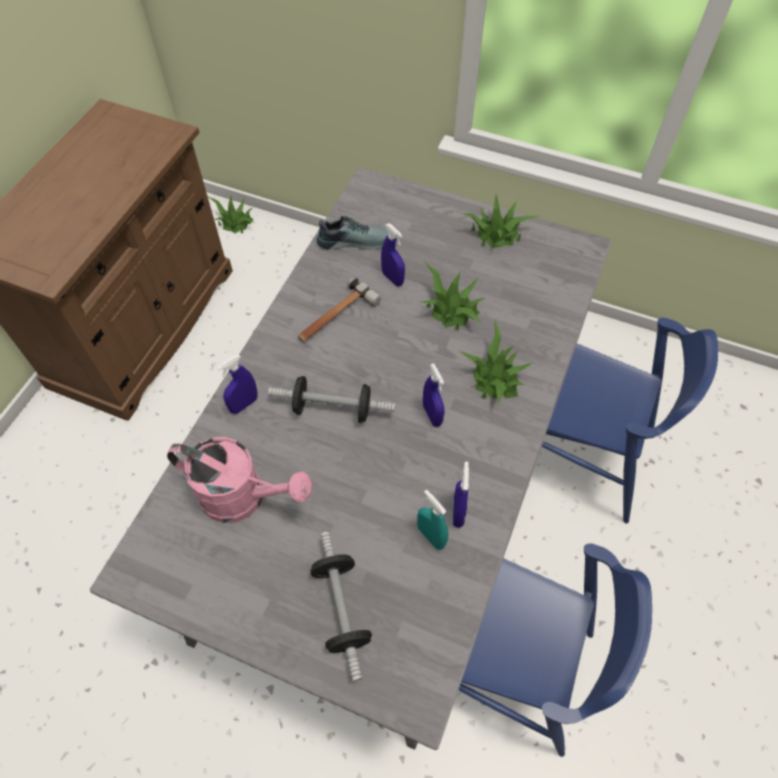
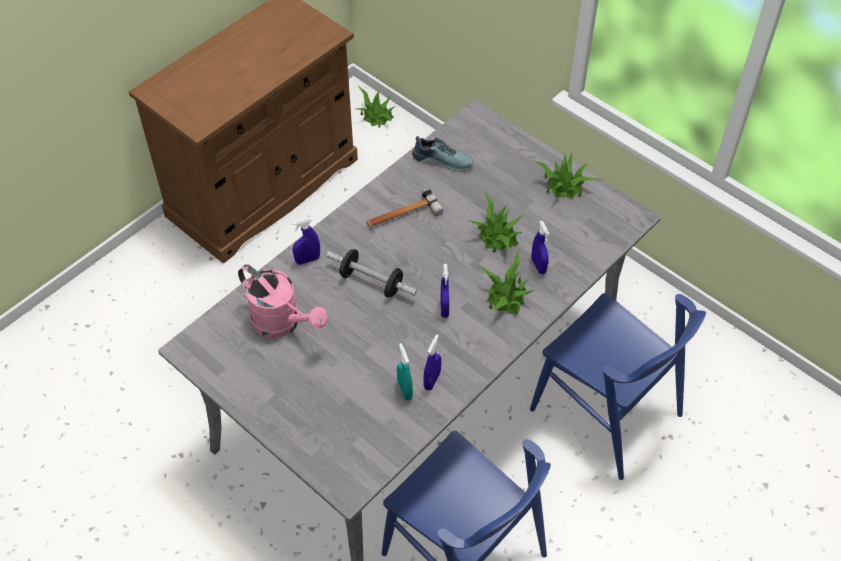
camera: 20 degrees right, 5 degrees down
(341, 609) = (321, 415): dumbbell -> none
(392, 278) = (460, 198): blue spray bottle -> blue spray bottle (538, 266)

